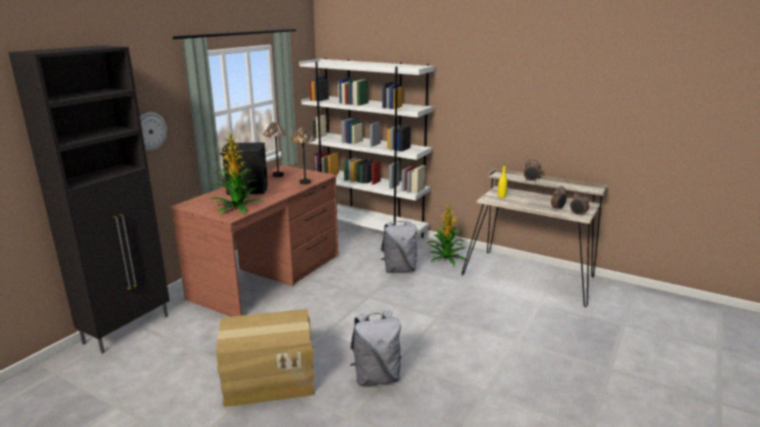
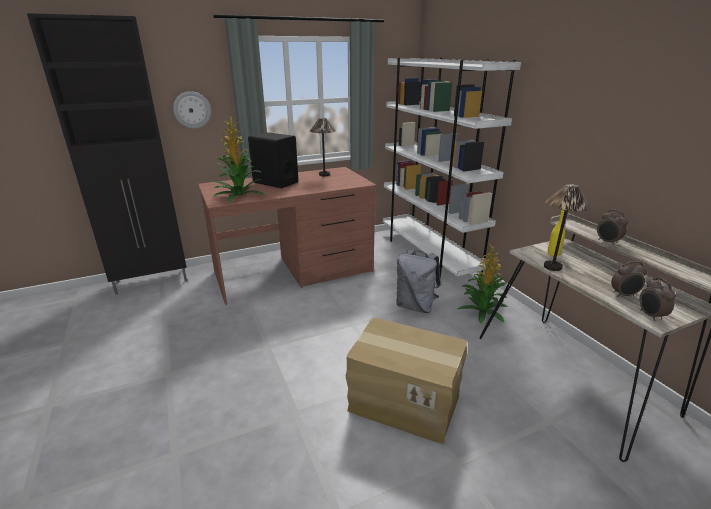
camera: 35 degrees right, 5 degrees up
(269, 379) = (172, 373): cardboard box -> cardboard box (405, 401)
(304, 182) = (333, 185): table lamp -> table lamp (552, 267)
(376, 377) = (252, 422): grey backpack -> none

